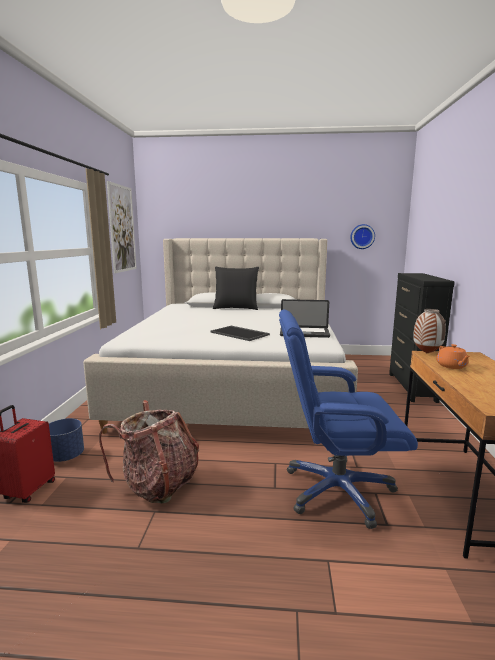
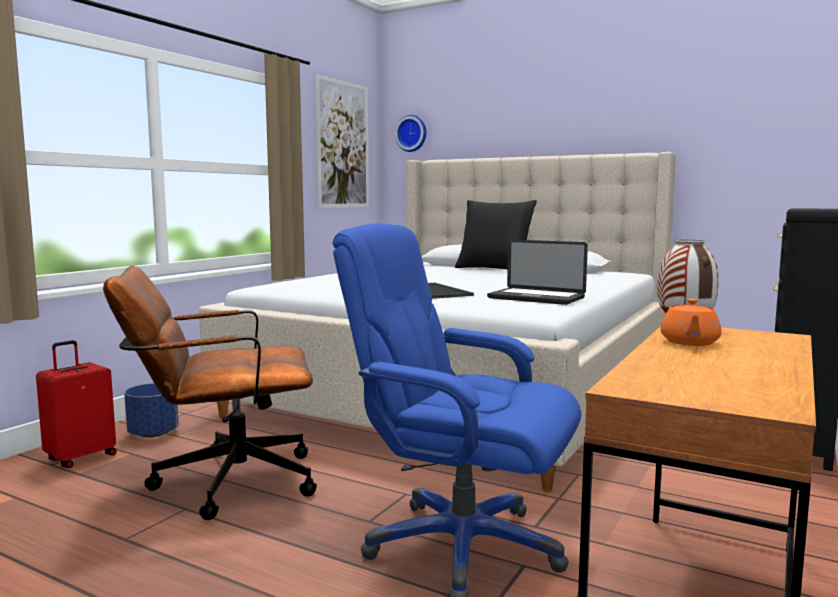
camera: 25 degrees right, 5 degrees down
(158, 484) = (222, 482): backpack -> brown office chair
(362, 236) = (751, 147): wall clock -> wall clock (412, 133)

